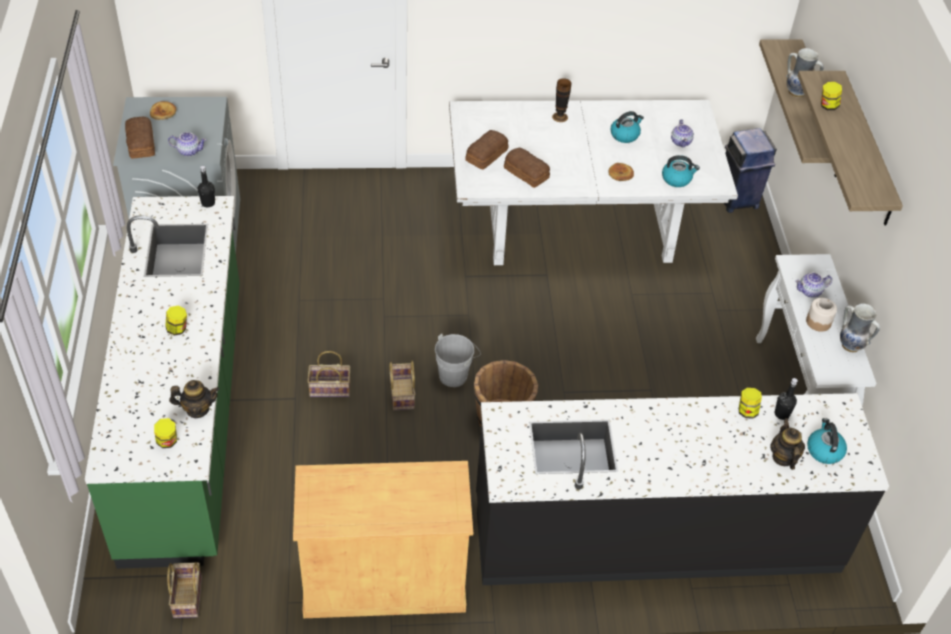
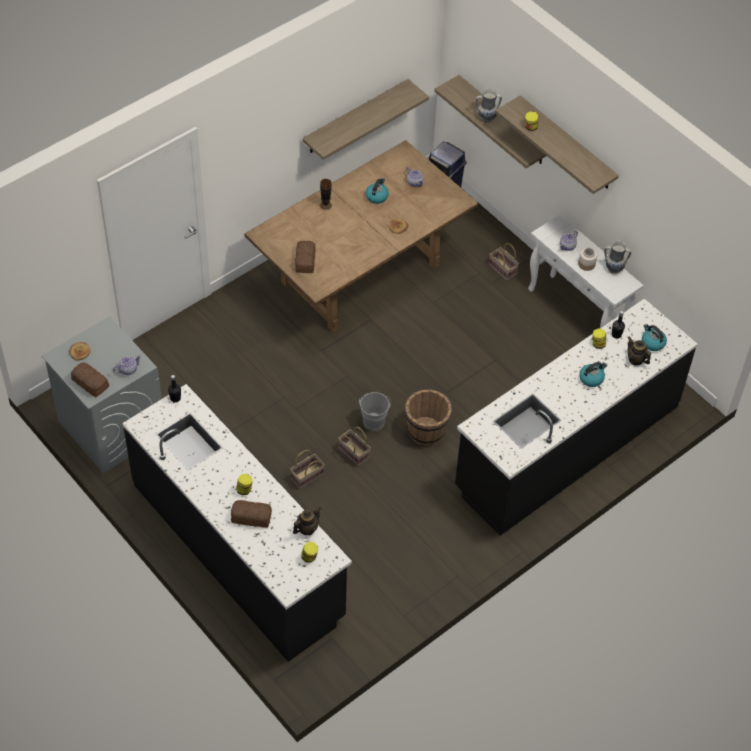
camera: 35 degrees left, 5 degrees up
(187, 419) = (238, 550): green counter -> black counter
(188, 598) = (346, 650): basket -> basket (503, 269)
(384, 580) = (445, 568): beige cabinet -> none
(526, 172) = (341, 259): bread -> bread (251, 516)
(578, 226) = (361, 273): white dining table -> brown dining table
(649, 34) = (355, 117): none -> shelf
(677, 179) = (434, 211): kettle -> kettle (591, 378)

